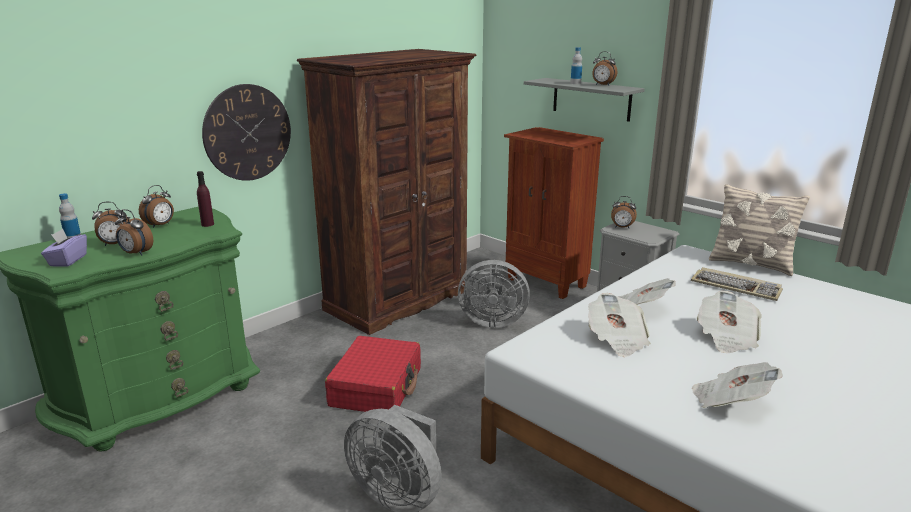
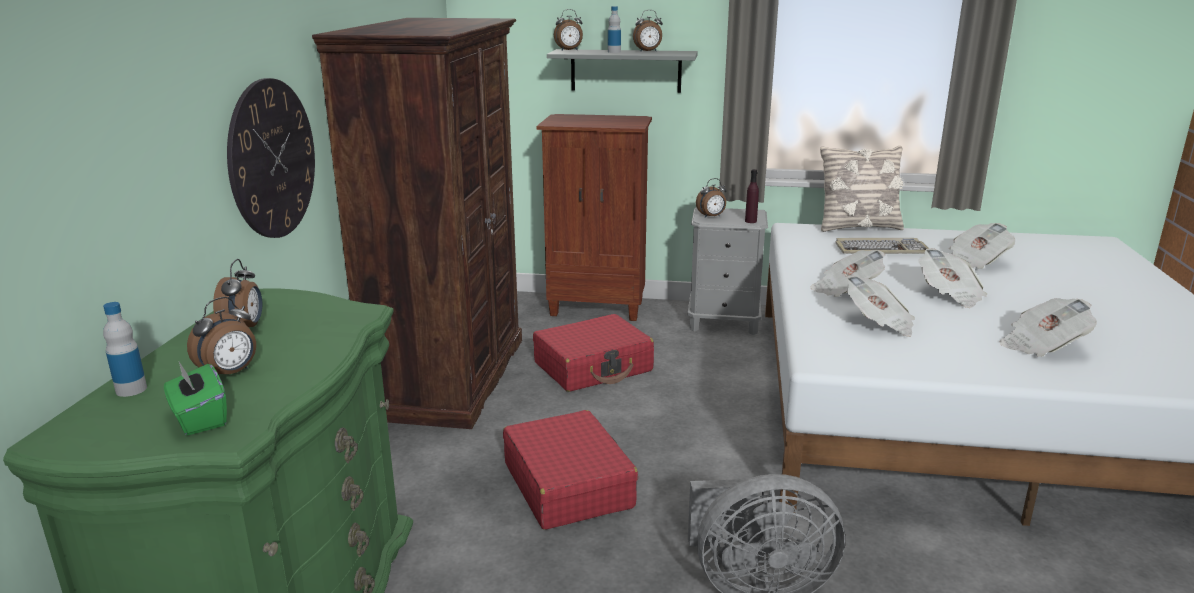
camera: 35 degrees left, 0 degrees up
(67, 260) = (199, 419): purple tissue box -> green tissue box
(136, 253) = (302, 375): alarm clock -> alarm clock (569, 50)
(207, 224) = (323, 309): purple bottle -> purple bottle (750, 221)
(490, 321) = (593, 367): grey fan -> red suitcase
(811, 319) = (974, 262): none -> newspaper

